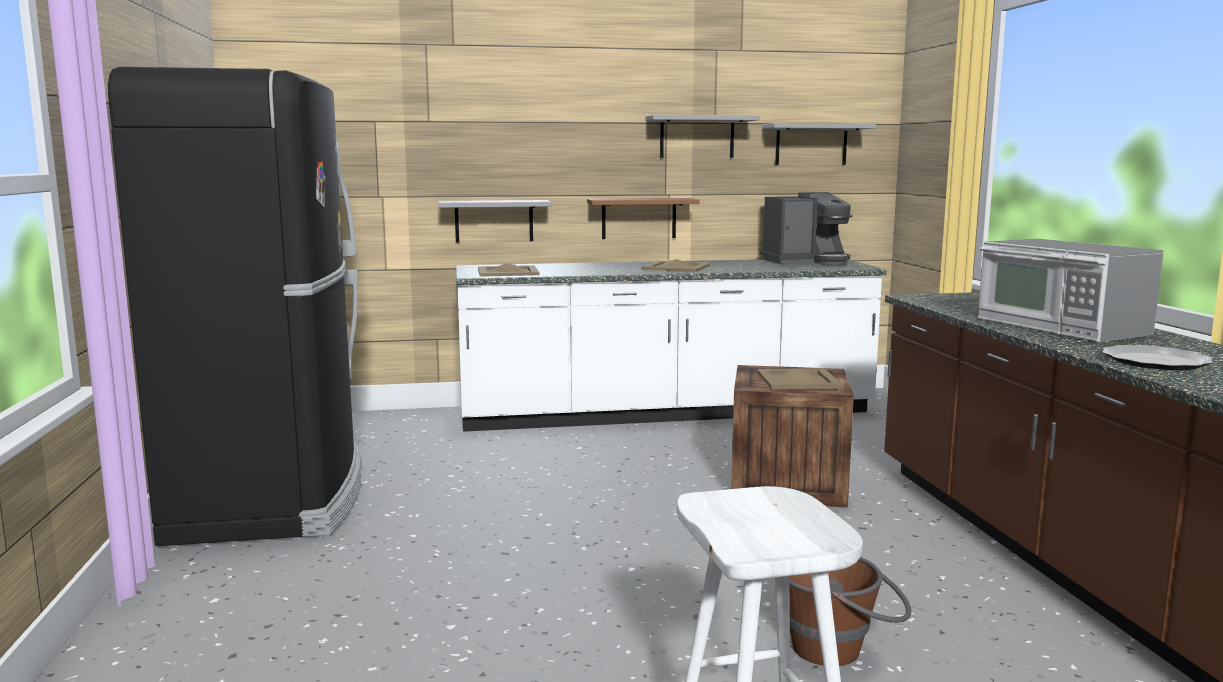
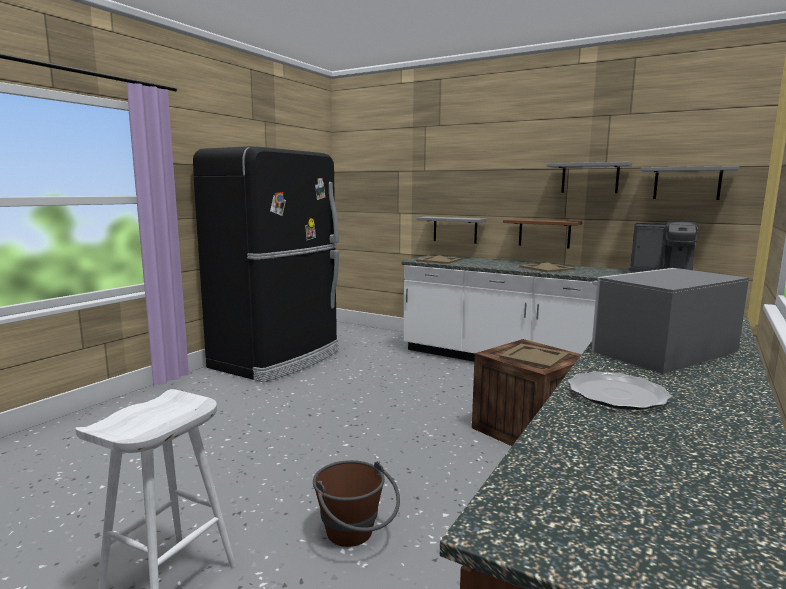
camera: 40 degrees right, 0 degrees up
(1060, 326) = (661, 350): microwave -> microwave turned 45 degrees clockwise

